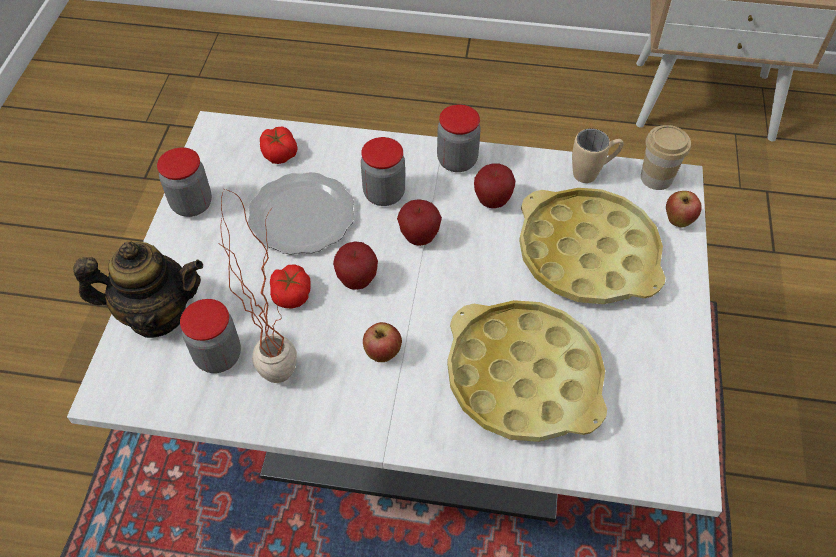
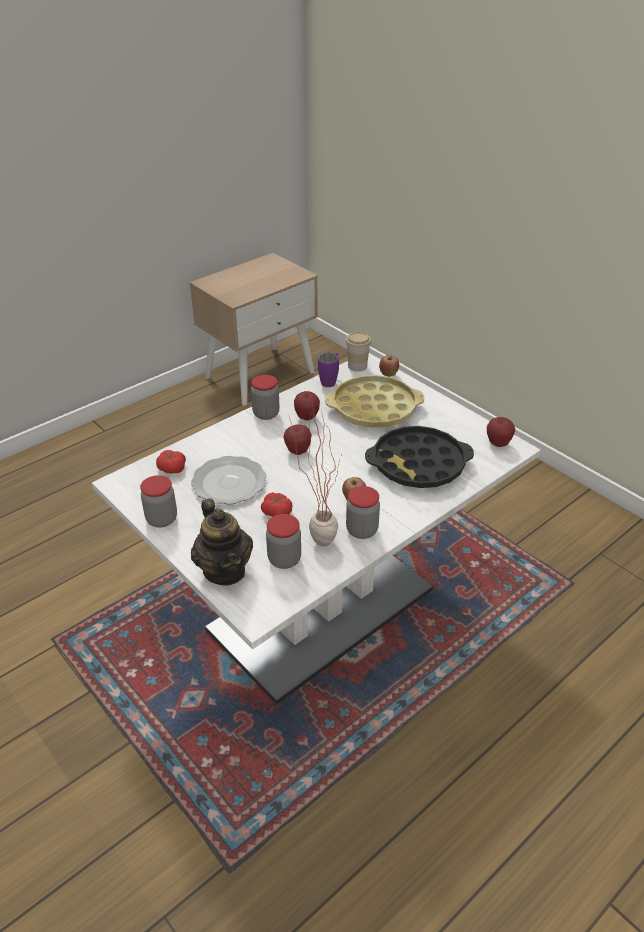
camera: 50 degrees left, 15 degrees down
(157, 314) = (225, 570): teapot -> teapot turned 120 degrees clockwise
(357, 281) = (298, 485): apple -> apple (498, 444)
(384, 194) = (254, 447): jar -> jar (362, 530)
(523, 377) = (418, 464): yellow tray -> black tray
(592, 173) = (330, 380): beige mug -> purple mug

